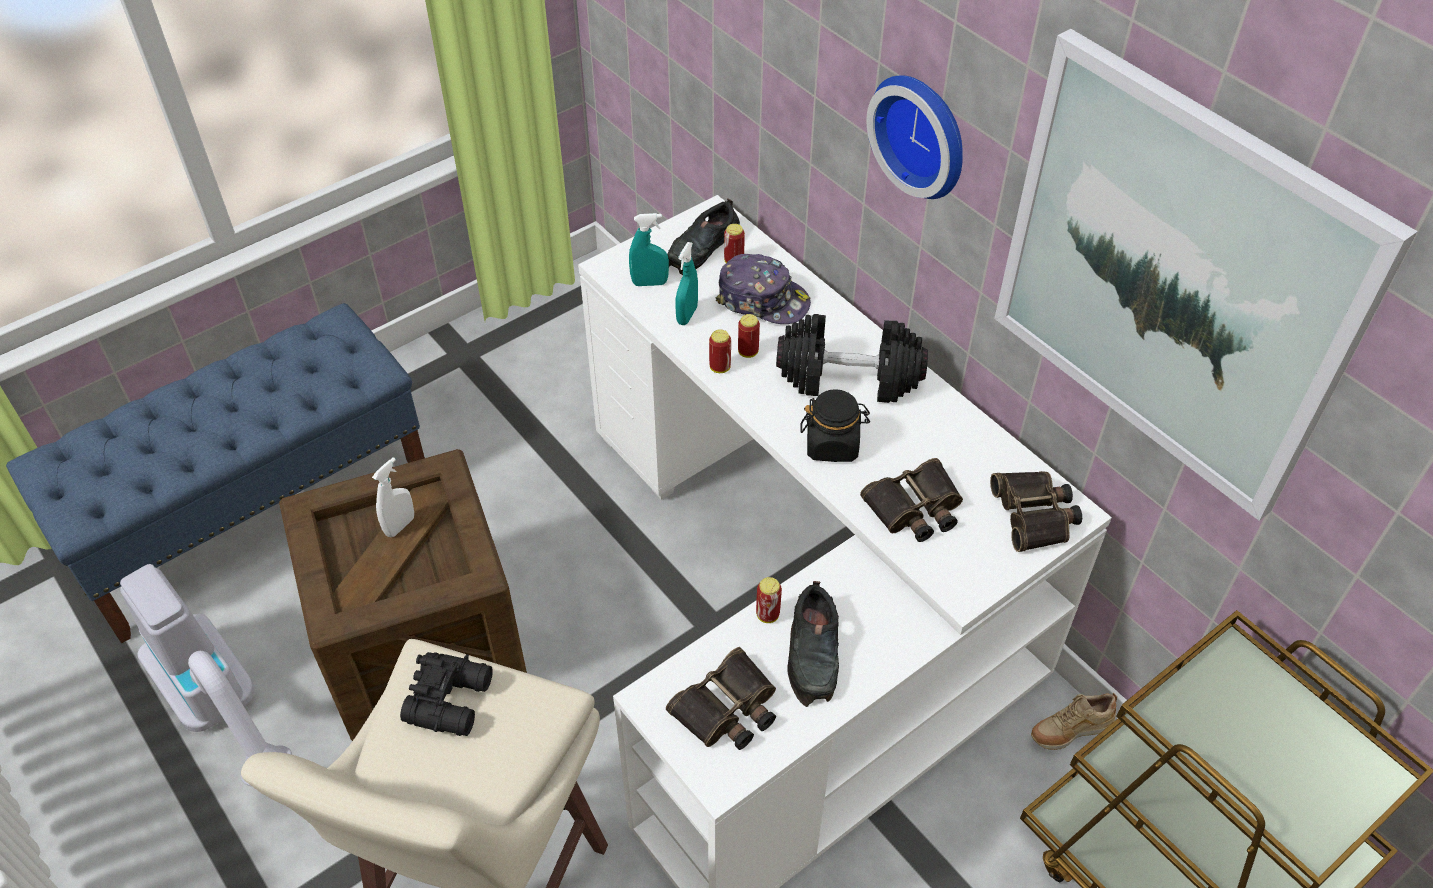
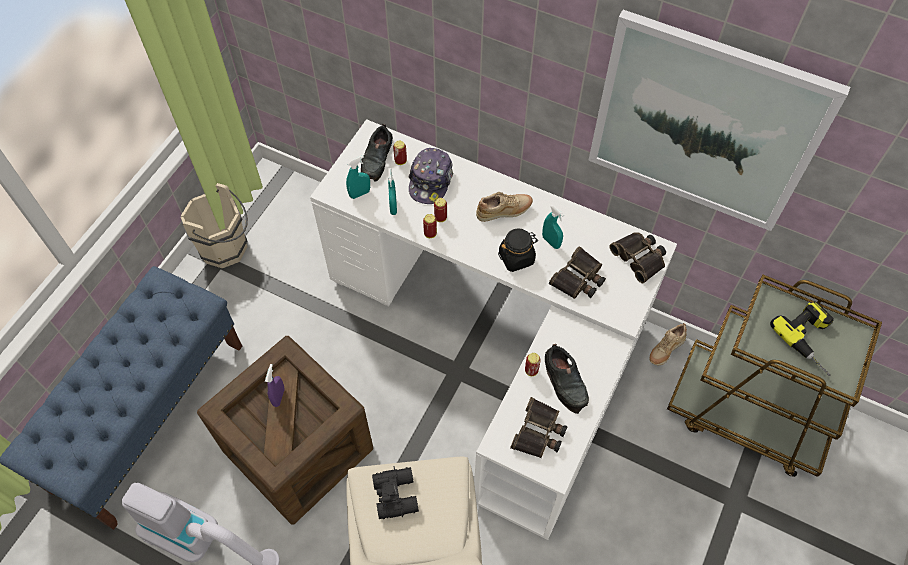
camera: 25 degrees left, 10 degrees up
(400, 526) = (278, 397): white spray bottle -> purple spray bottle
(483, 346) = (227, 249): none -> beige bucket
(762, 300) = (431, 181): cap -> cap turned 105 degrees clockwise
(849, 377) = (504, 212): black dumbbell -> beige shoe
(900, 442) = (551, 242): none -> turquoise spray bottle
(923, 133) = (522, 70): wall clock -> none
(1283, 752) = (812, 340): none -> power drill

